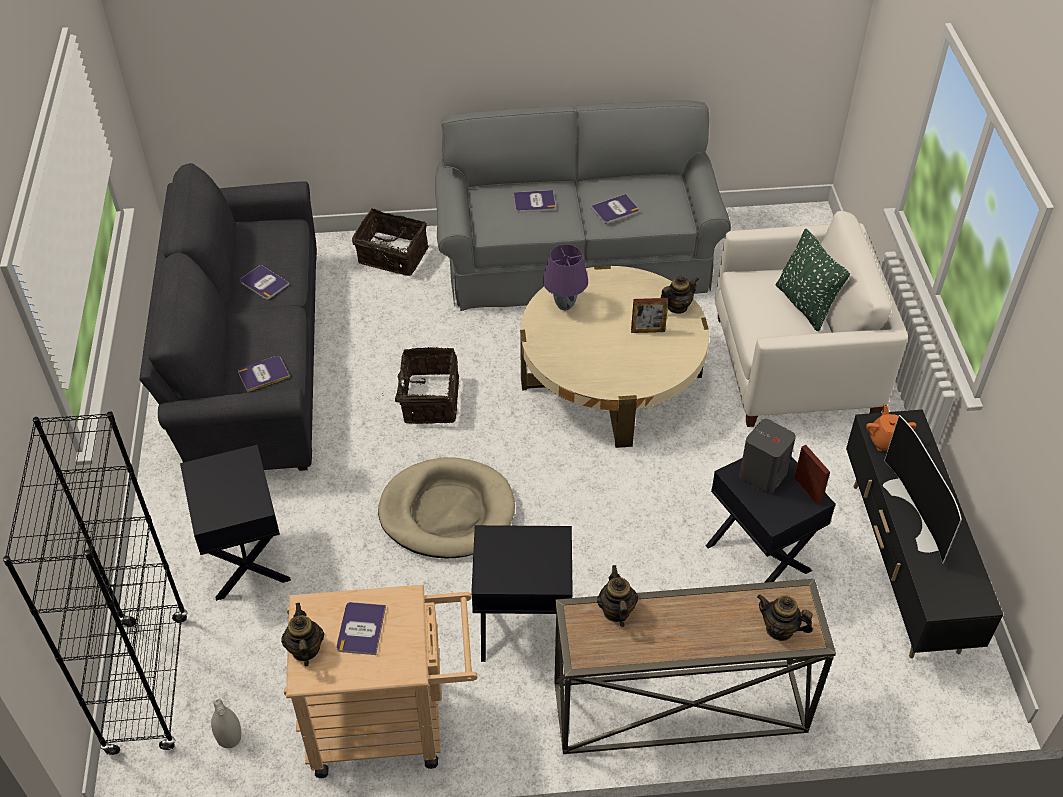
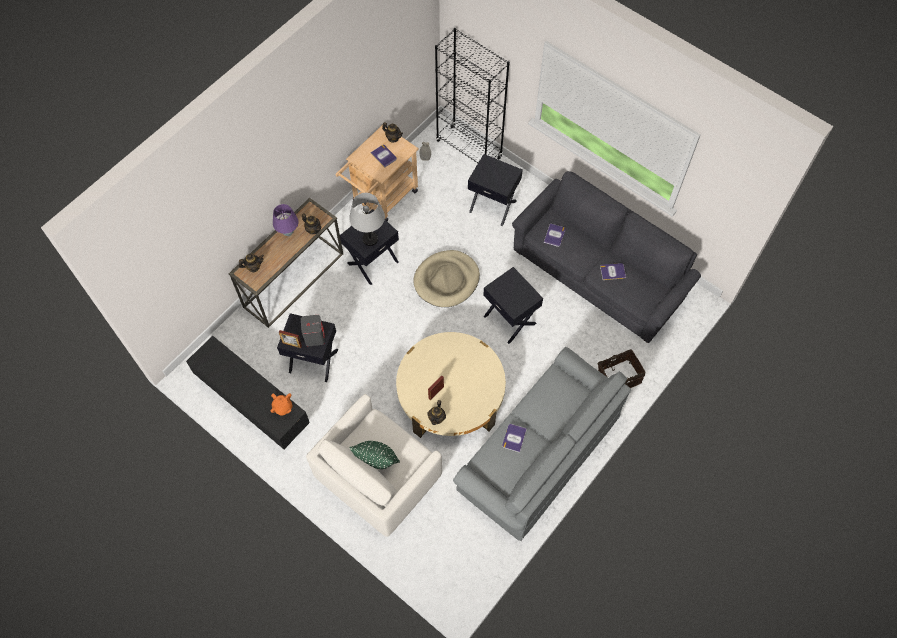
camera: 135 degrees right, 15 degrees up
(428, 400) = (510, 319): basket -> black side table
(530, 547) = (370, 239): none -> grey table lamp
(534, 202) = (555, 408): book -> none
(564, 305) = (485, 375): purple table lamp -> purple table lamp (288, 233)
(919, 513) = (245, 381): television -> none

